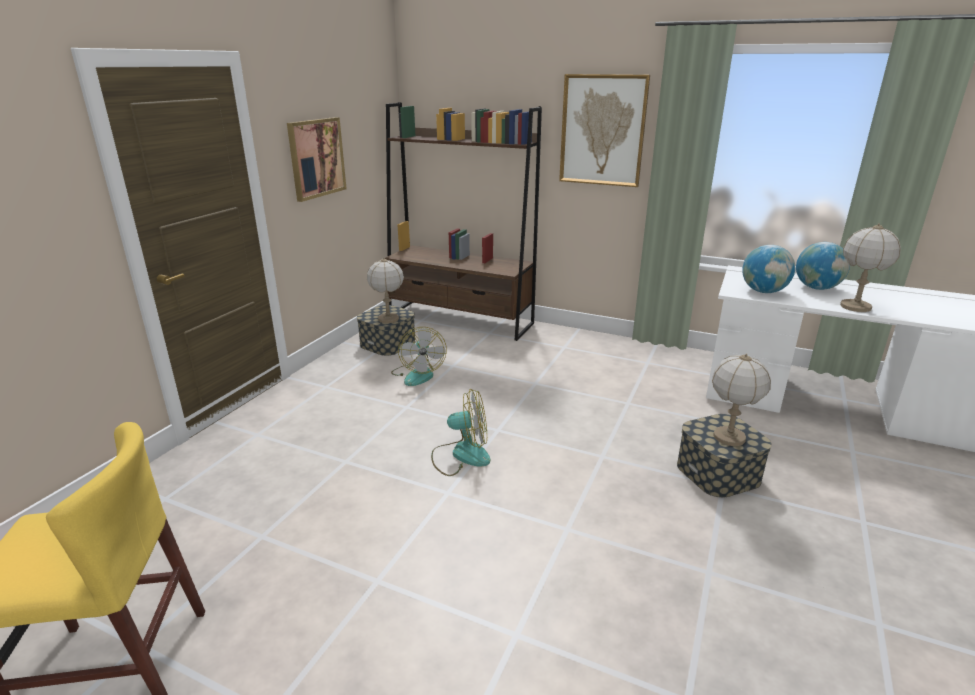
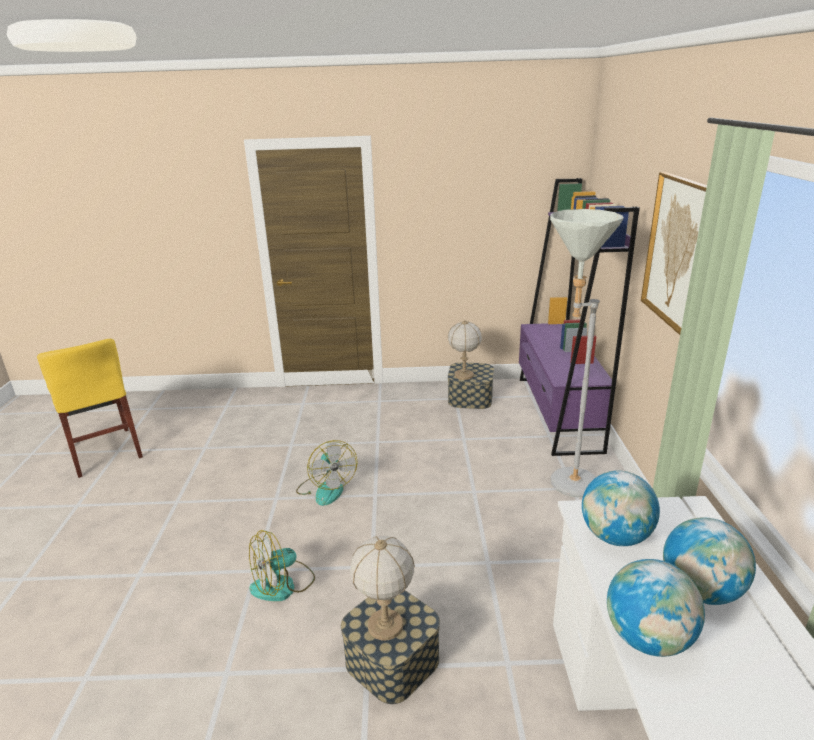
camera: 65 degrees right, 0 degrees up
(316, 158) = (445, 221): picture -> none
(418, 374) = (432, 429): fan -> fan (283, 584)
(460, 320) = (558, 413): brown bookcase -> purple bookcase
(556, 348) = (563, 483): none -> grey floor lamp
(856, 307) = (648, 639): table lamp -> globe

